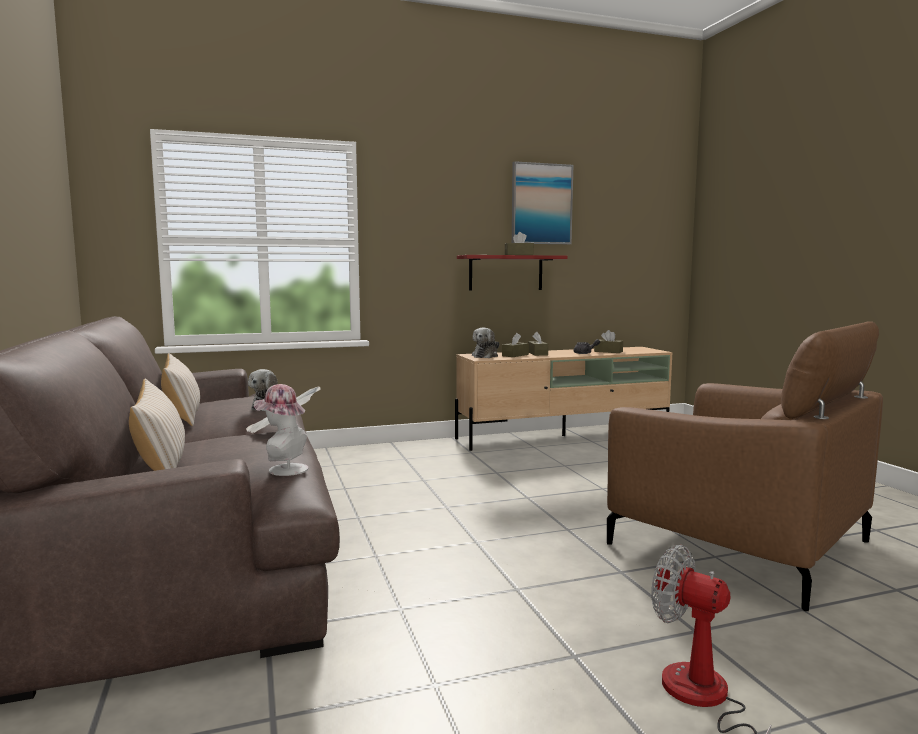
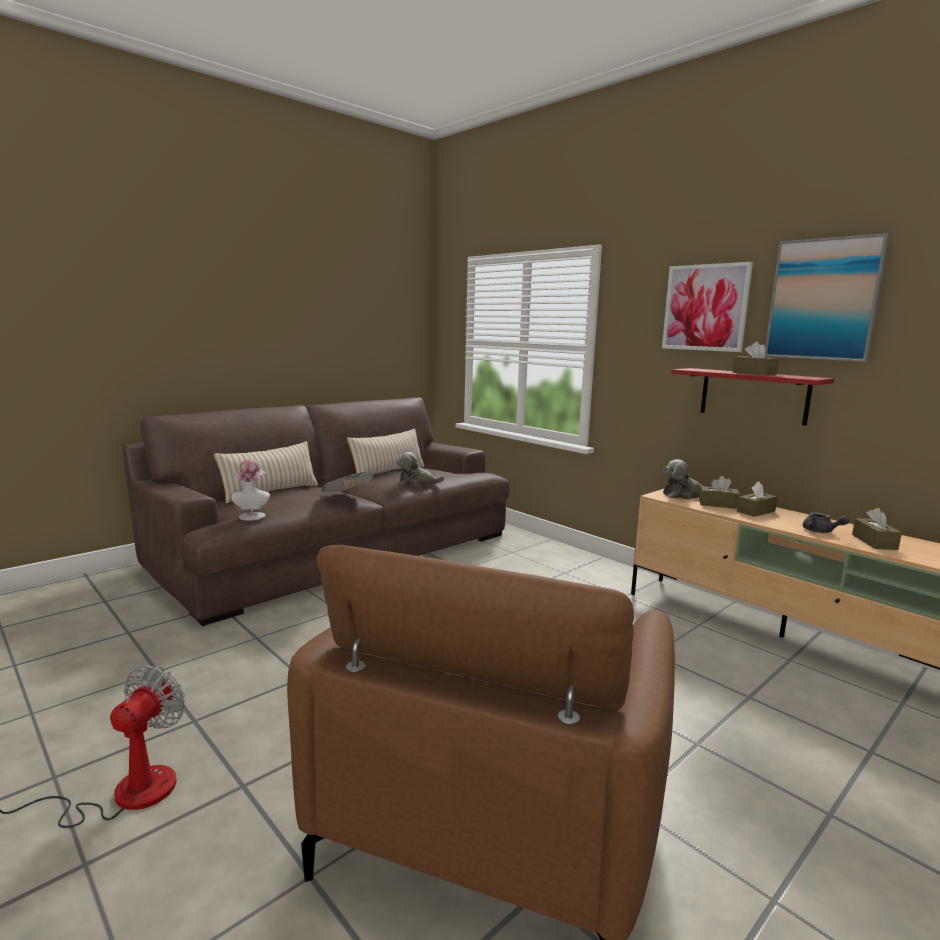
camera: 65 degrees right, 5 degrees up
(463, 206) = (705, 307): none -> picture

